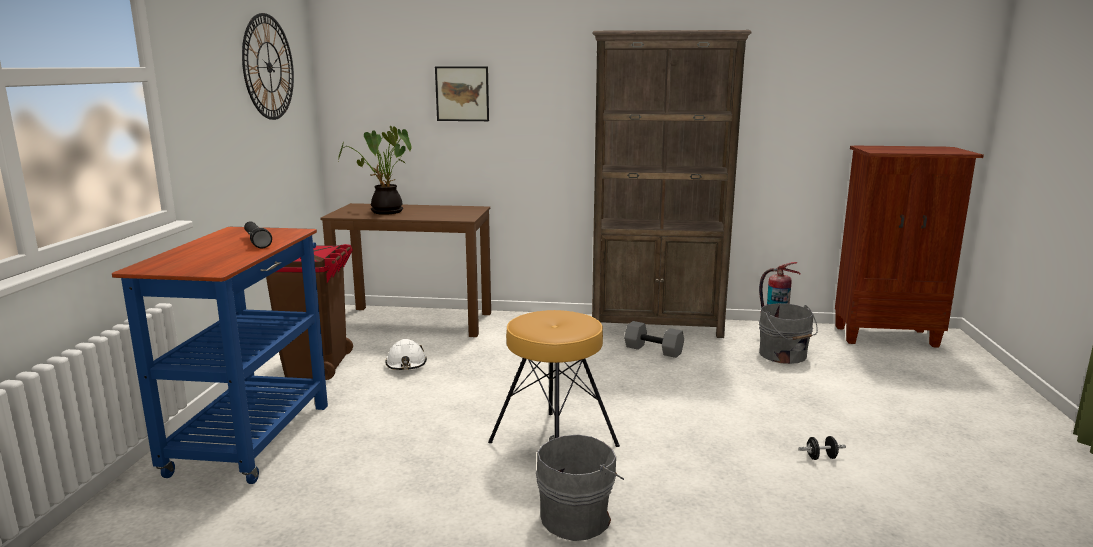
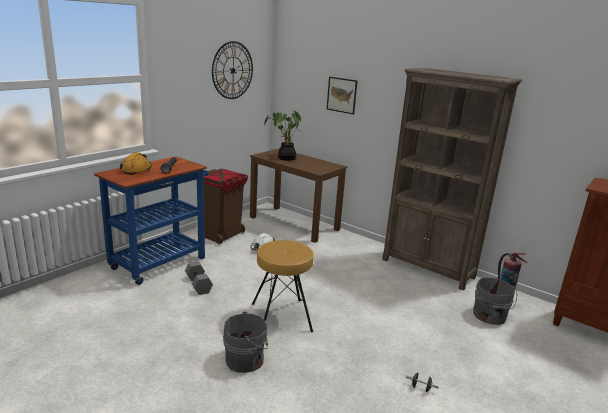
camera: 30 degrees right, 5 degrees up
(194, 253) = (136, 169): none -> orange hard hat
(654, 350) = (406, 283): grey dumbbell -> grey dumbbell (199, 285)

